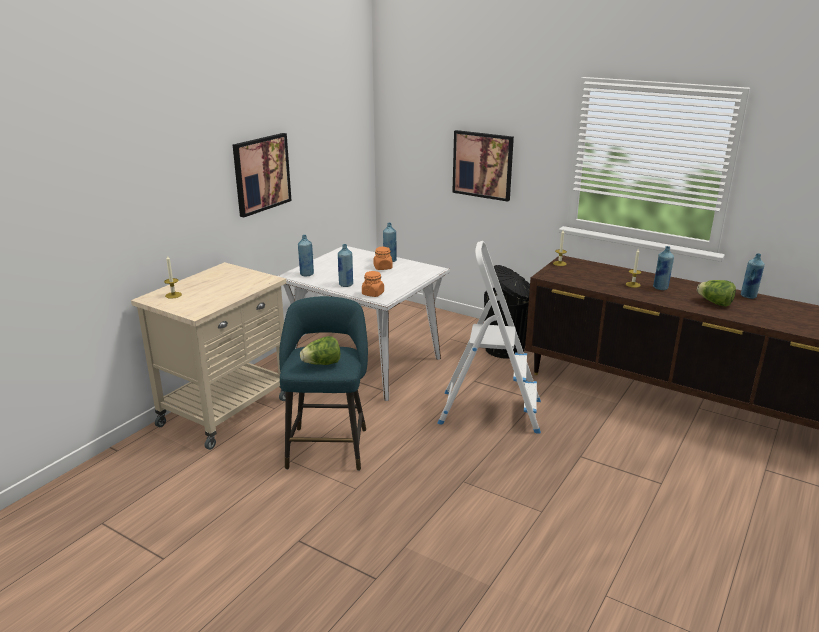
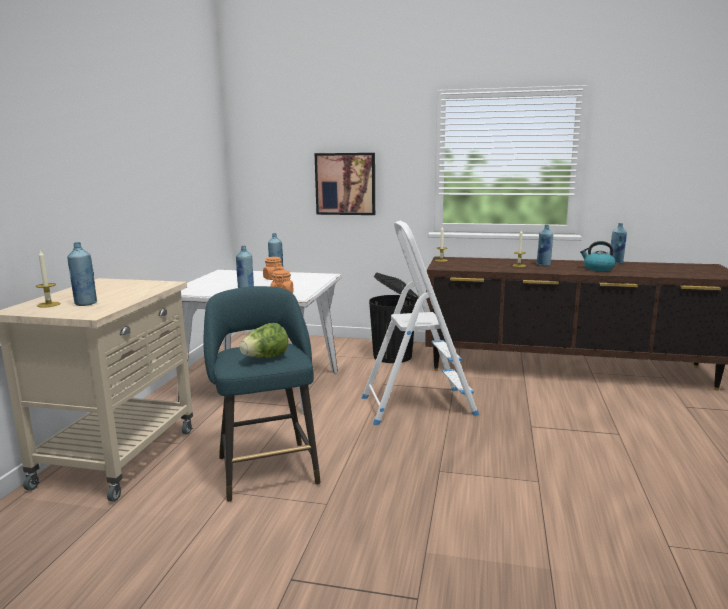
camera: 20 degrees left, 10 degrees down
(261, 174) = (131, 183): picture -> none
(307, 274) = (194, 289): blue bottle -> blue bottle (86, 304)
(715, 303) = (598, 268): lettuce -> kettle

